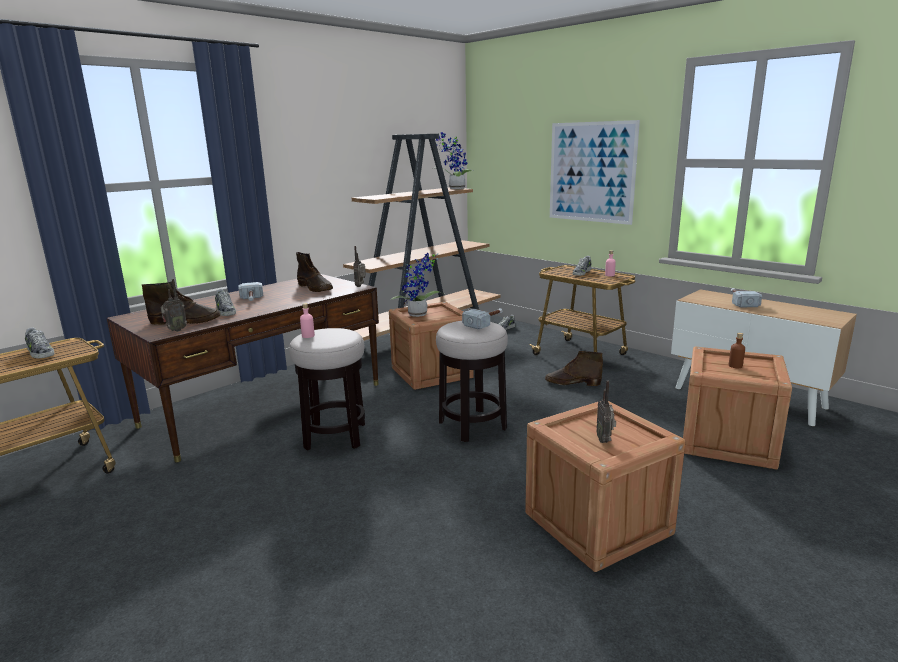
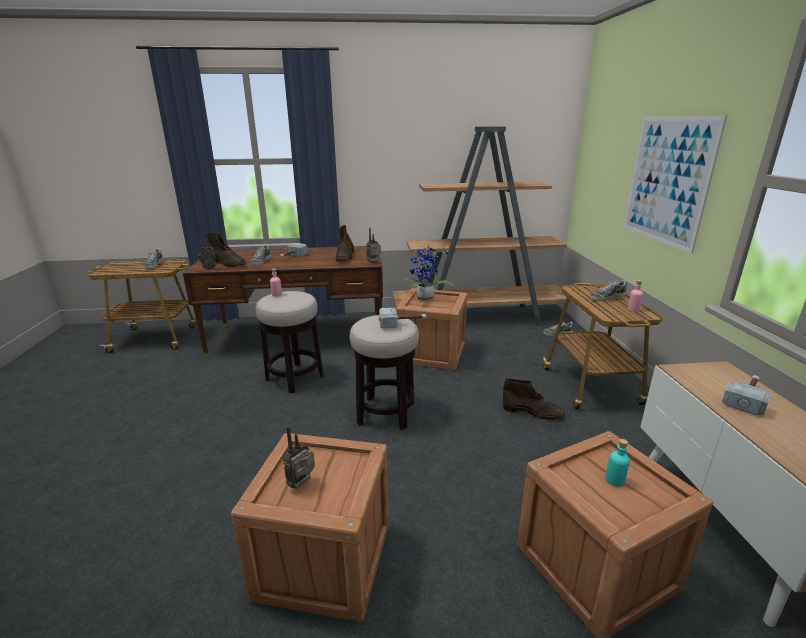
camera: 40 degrees right, 5 degrees up
(454, 189) = (533, 184): potted plant -> none
(572, 383) = (533, 412): brown boot -> brown boot turned 150 degrees clockwise
(735, 366) = (614, 480): brown bottle -> turquoise bottle

